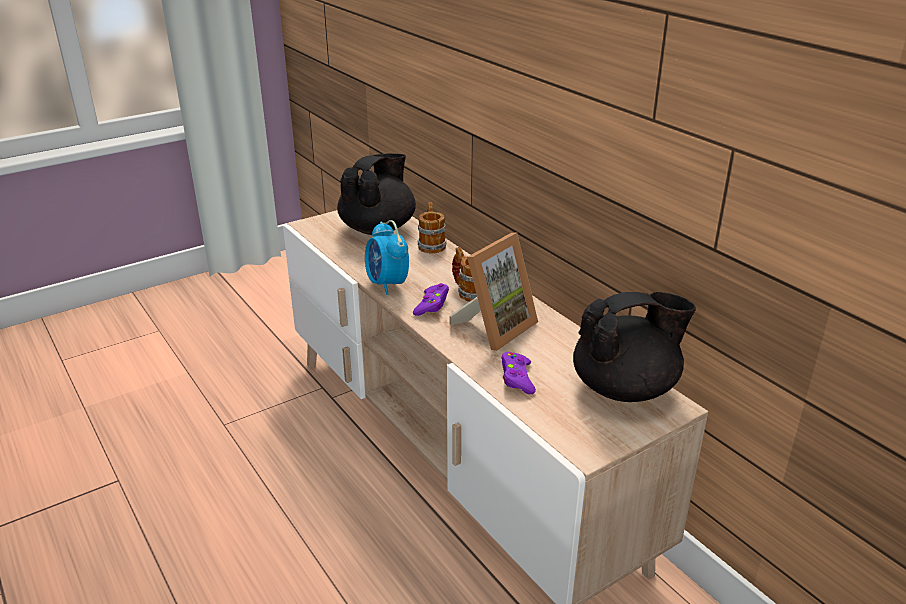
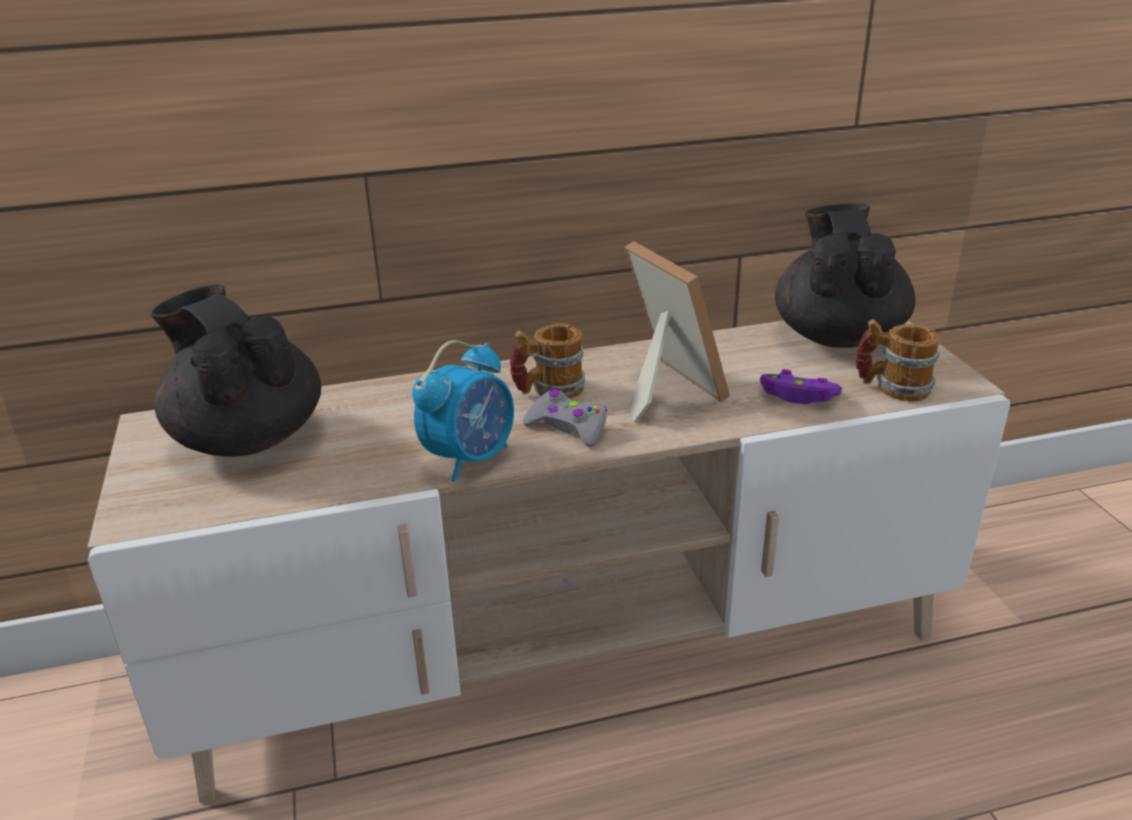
camera: 70 degrees left, 0 degrees up
(387, 284) = (470, 458): alarm clock -> alarm clock turned 45 degrees counterclockwise
(431, 244) = (364, 396): mug -> mug (891, 388)
(432, 305) = (568, 427): purple game controller -> grey game controller

